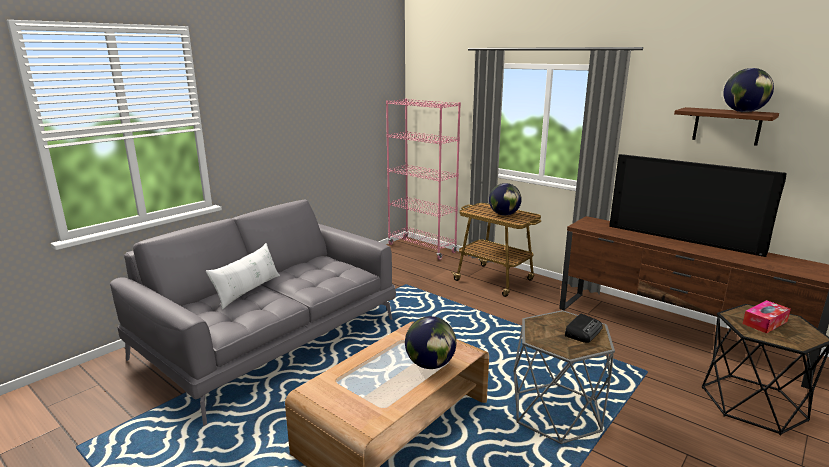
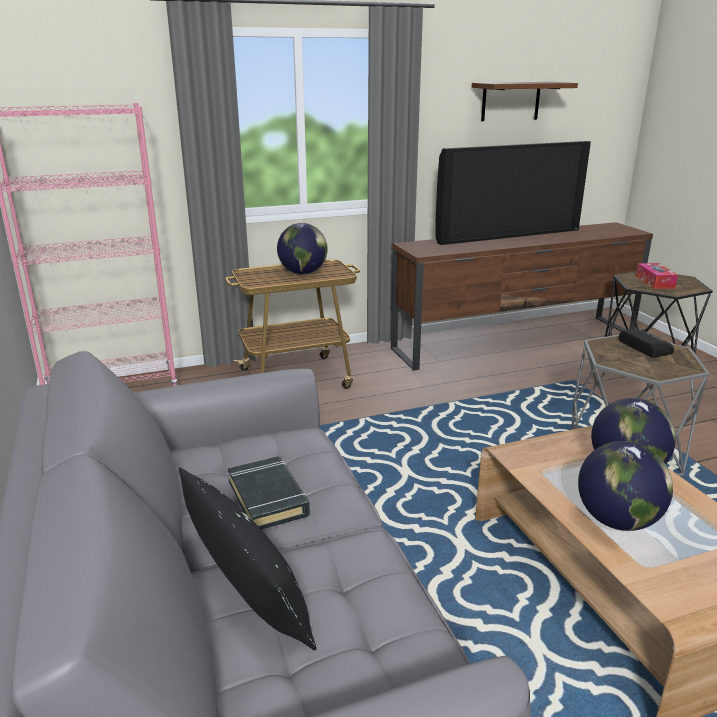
camera: 60 degrees left, 5 degrees up
(248, 290) = (247, 587): white pillow -> black pillow
(302, 278) = (268, 498): none -> black book
(743, 112) = (539, 82): globe -> globe (617, 521)

